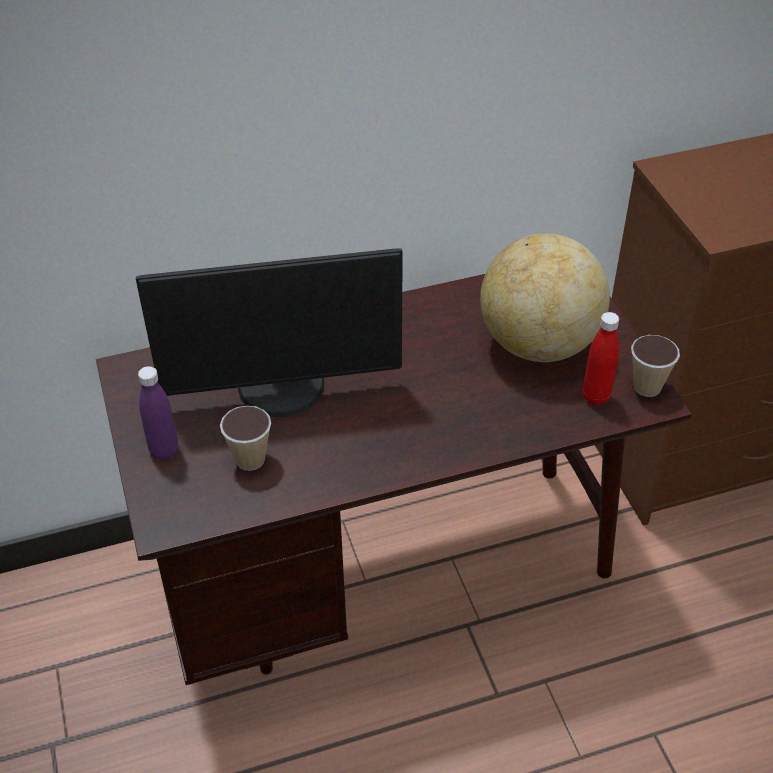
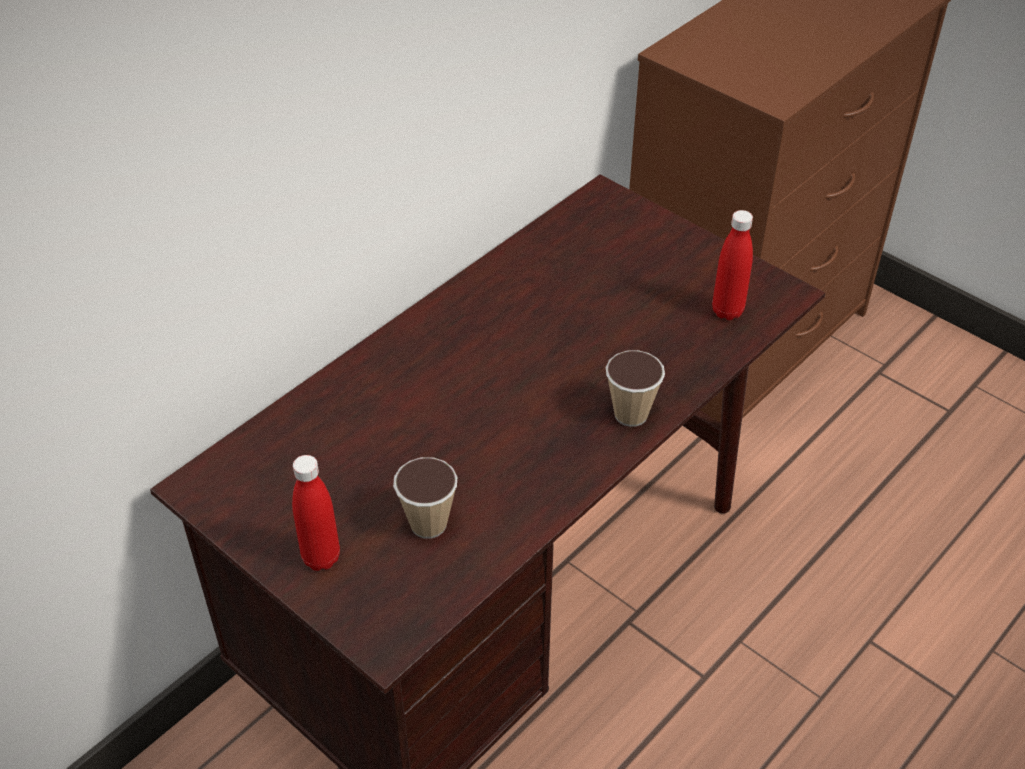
camera: 30 degrees left, 0 degrees up
(164, 451) = (321, 558): purple bottle -> red bottle
(282, 389) = (403, 433): monitor -> none
(538, 344) = (632, 280): globe -> none
(647, 387) = (766, 283): cup -> cup (631, 414)

